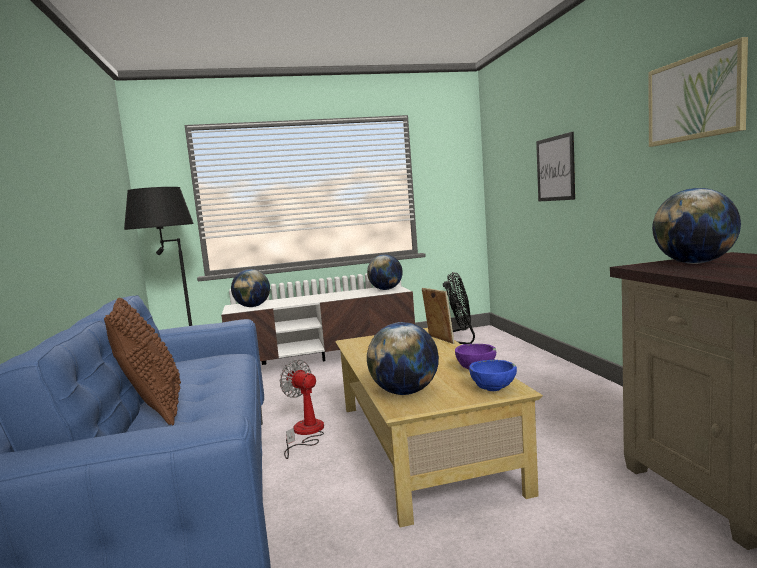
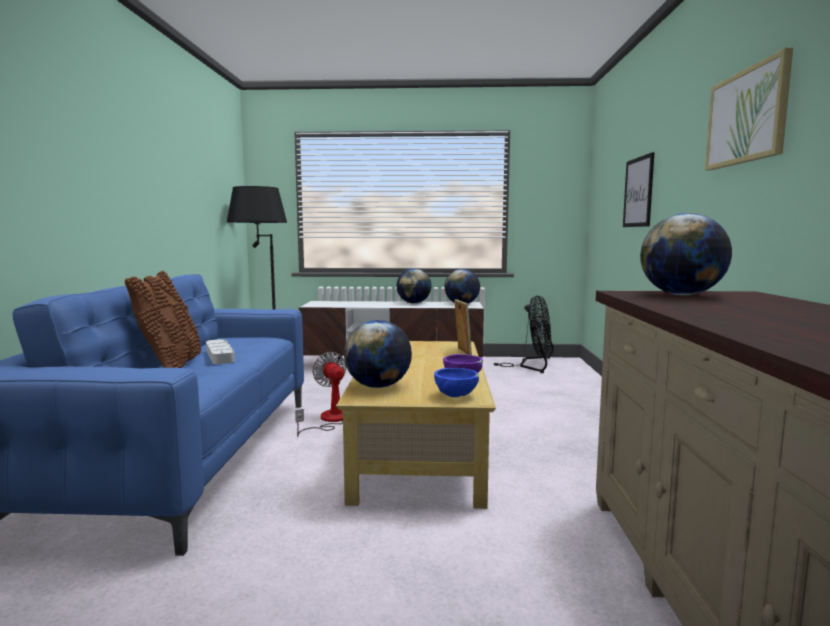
camera: 15 degrees right, 0 degrees up
(200, 386) = (220, 355): none -> grey tray
(253, 306) = (331, 304): globe -> globe (414, 303)

